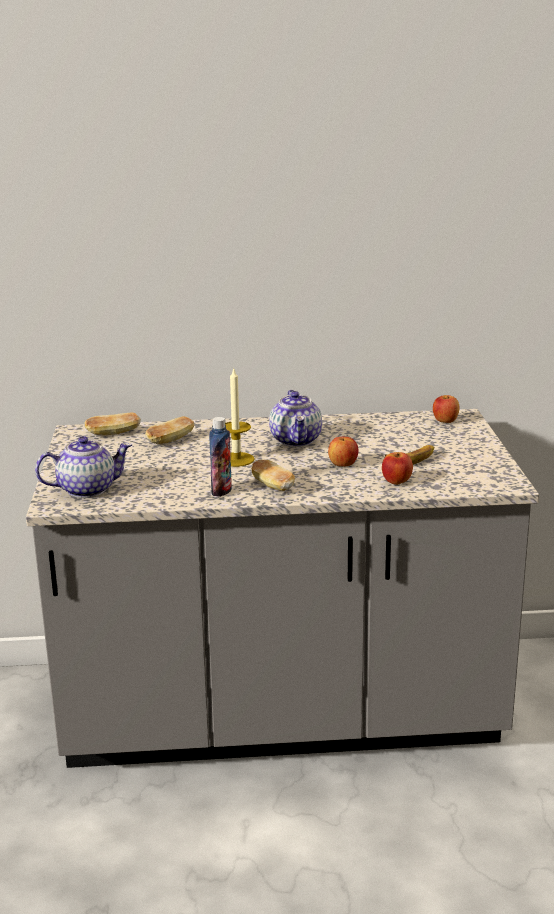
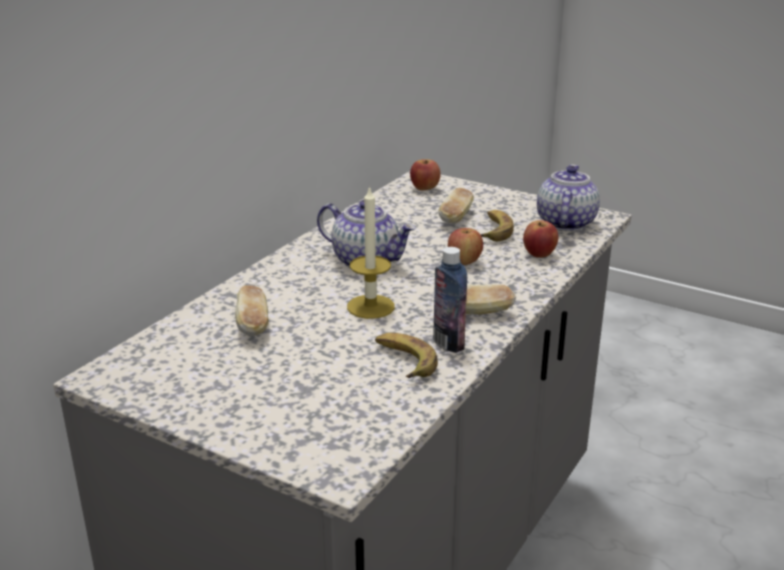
camera: 55 degrees left, 5 degrees up
(87, 489) = (325, 429): teapot -> teapot (564, 222)
(113, 434) = (165, 352): bread -> bread (456, 217)
(183, 486) = (404, 361): none -> banana

